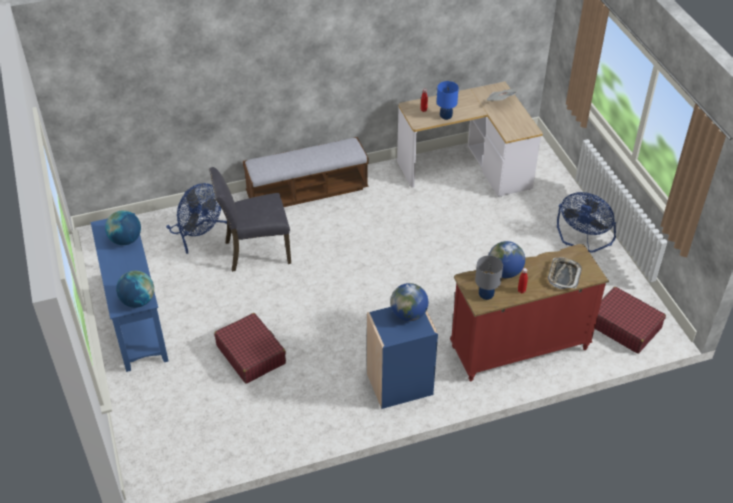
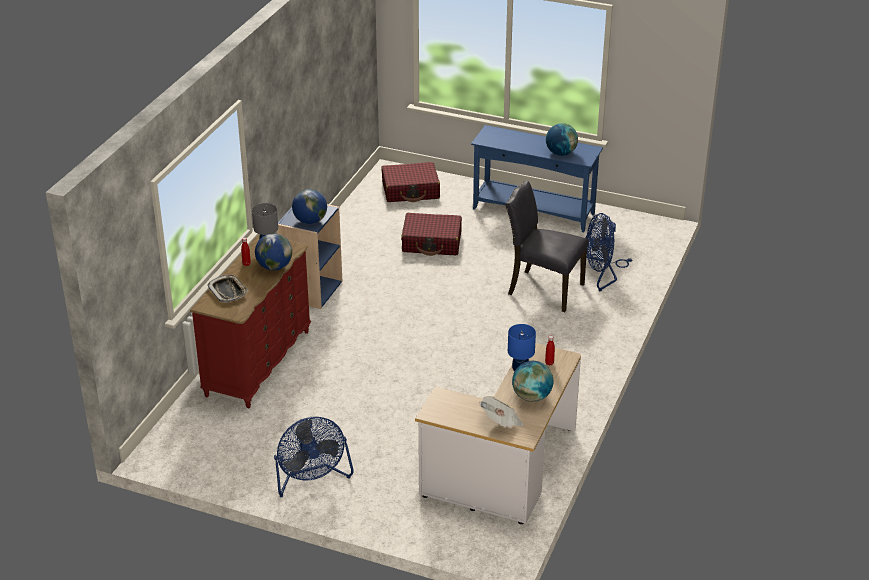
camera: 130 degrees right, 10 degrees down
(138, 301) = (486, 138): globe -> globe (532, 397)
(255, 251) = (543, 289): grey chair -> grey chair turned 90 degrees counterclockwise
(307, 192) = (592, 351): bench -> none
(624, 326) = (192, 434): red suitcase -> red suitcase (411, 190)

